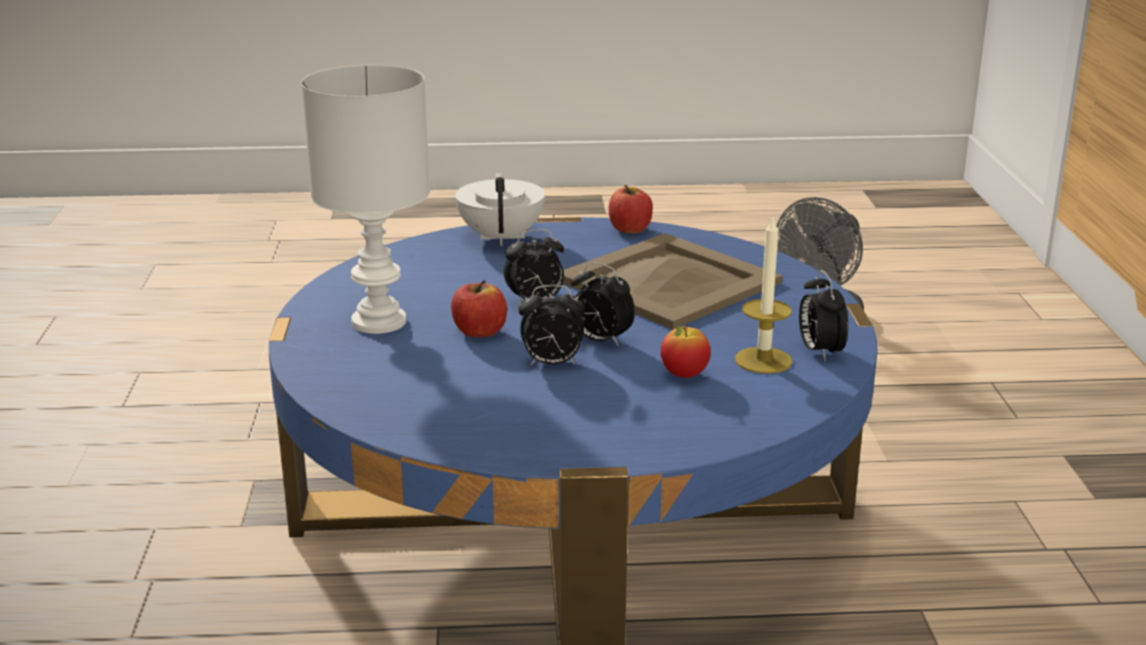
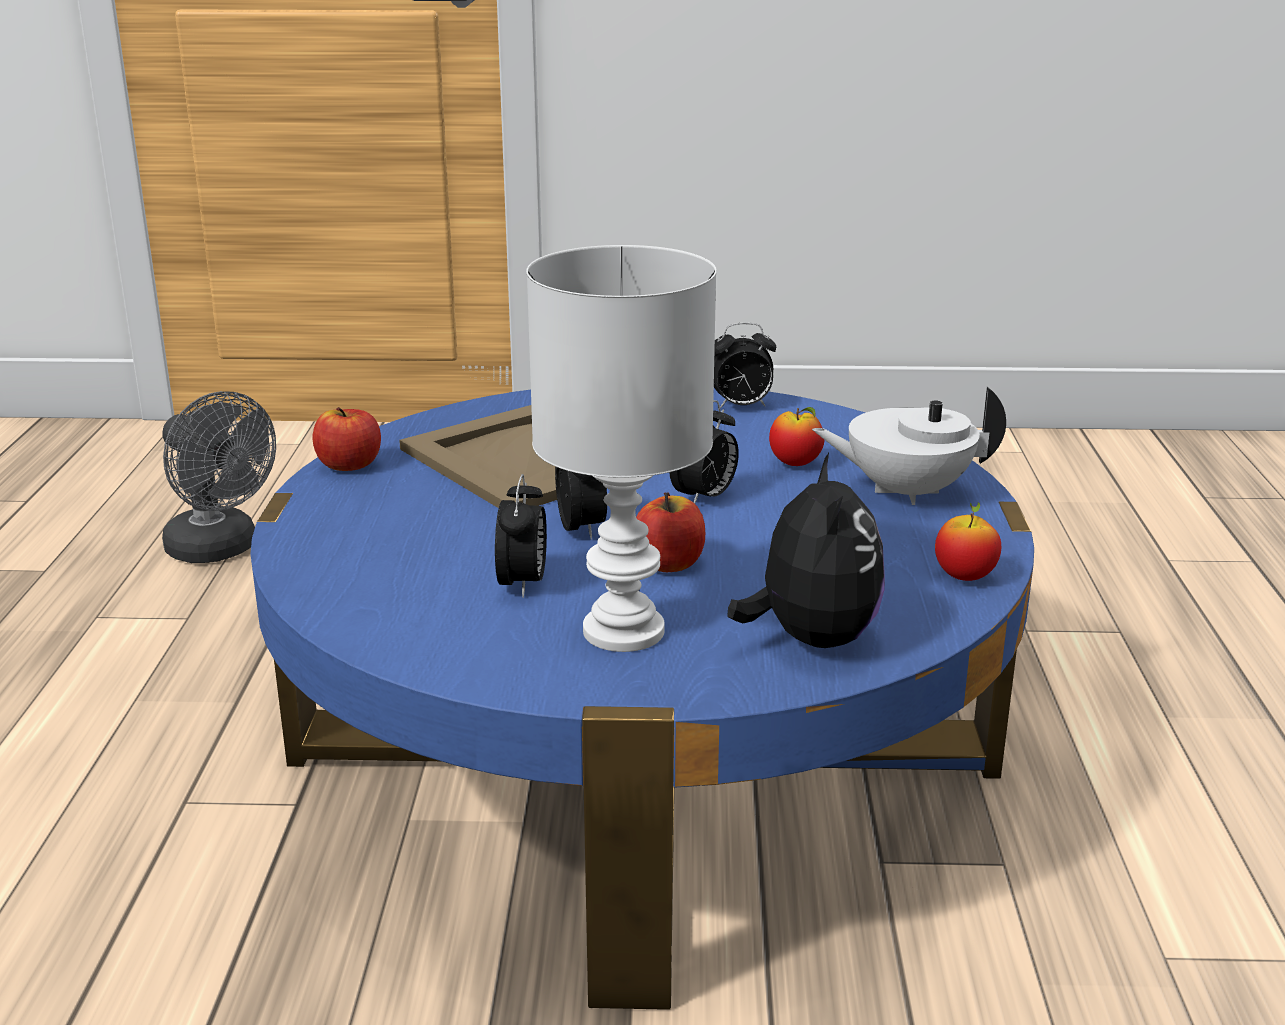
camera: 85 degrees left, 0 degrees up
(362, 379) = (811, 638): none -> plush toy
(461, 439) = (965, 577): none -> apple
(502, 237) = (328, 544): white teapot -> white teapot (906, 492)
(551, 364) = (767, 525): alarm clock -> alarm clock (523, 584)
(763, 360) = (760, 429): candle -> none

